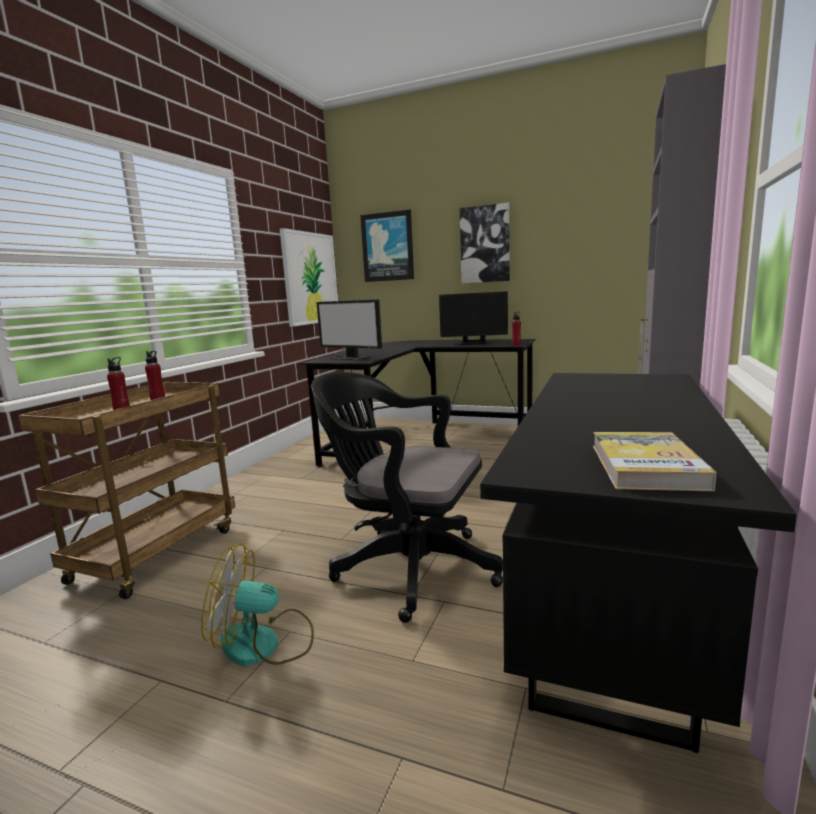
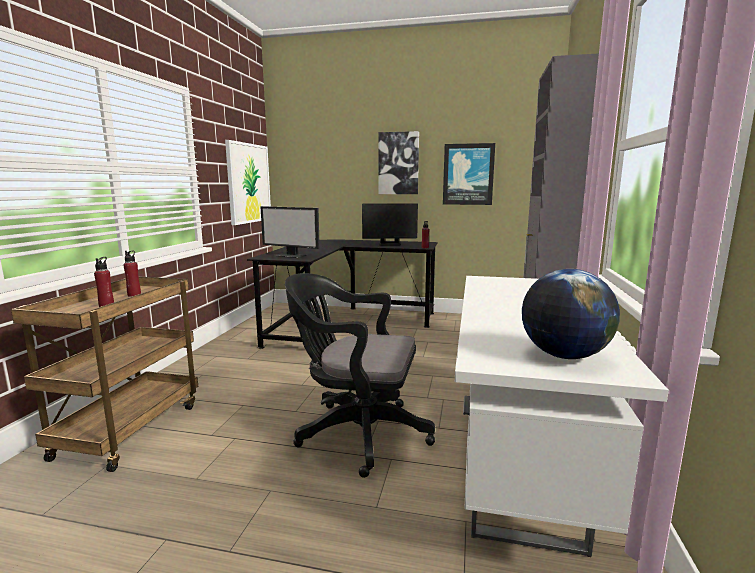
camera: 10 degrees left, 0 degrees up
(264, 644) = (250, 502): fan -> none
(387, 247) = (316, 159): picture -> picture (468, 174)
(612, 610) = (518, 459): black desk -> white desk
(646, 466) = (564, 355): book -> globe

